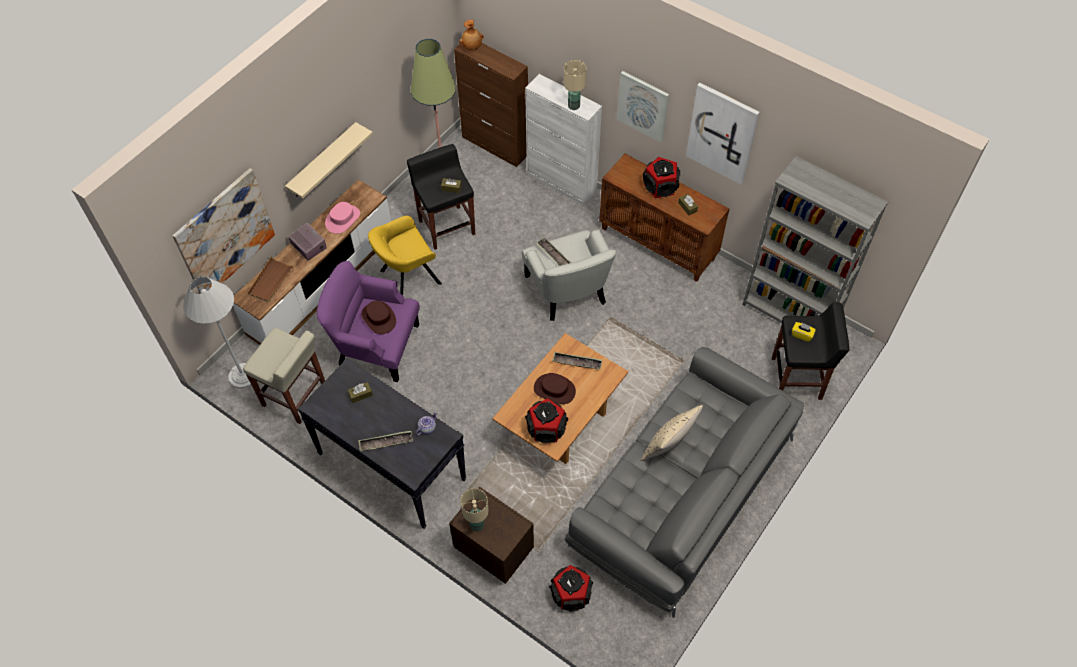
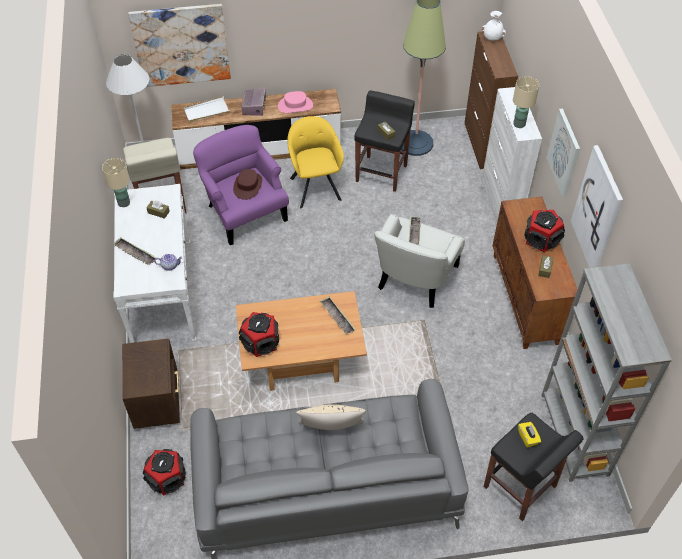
camera: 45 degrees right, 5 degrees down
(271, 281) = (206, 111): brown tray -> white tray
(323, 161) = (302, 48): beige shelf -> none
(391, 466) = (162, 293): black console table -> white console table
(407, 278) = (315, 186): yellow armchair -> yellow armchair turned 60 degrees clockwise
(472, 47) = (492, 38): brown vase -> white vase
(476, 525) = (136, 360): beige table lamp -> beige table lamp (124, 202)
(554, 389) = (299, 322): brown hat -> none

